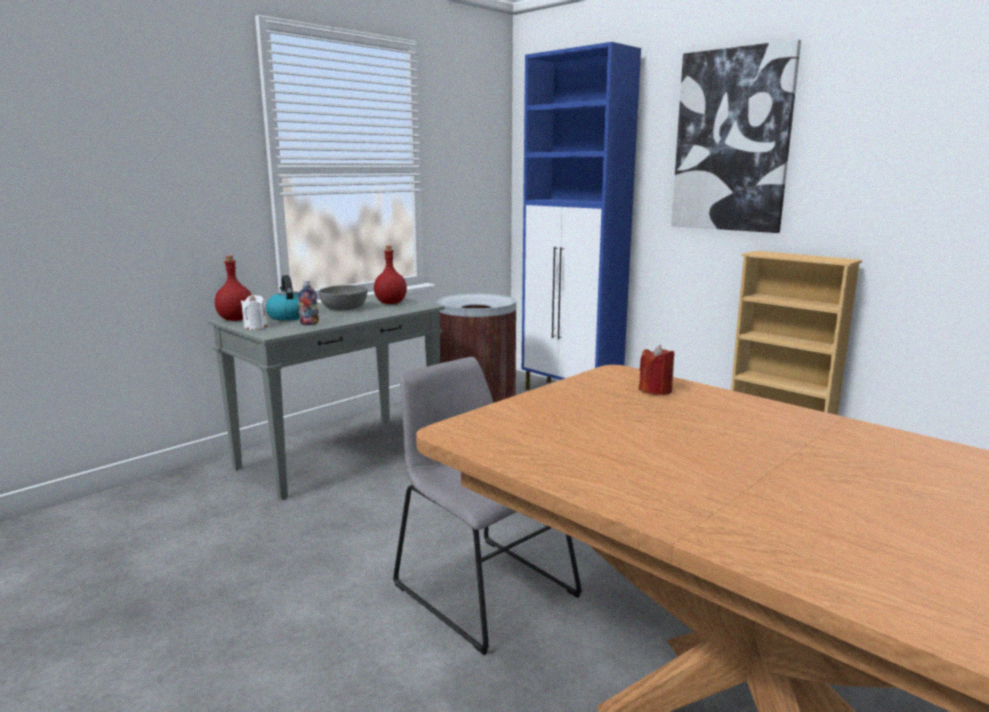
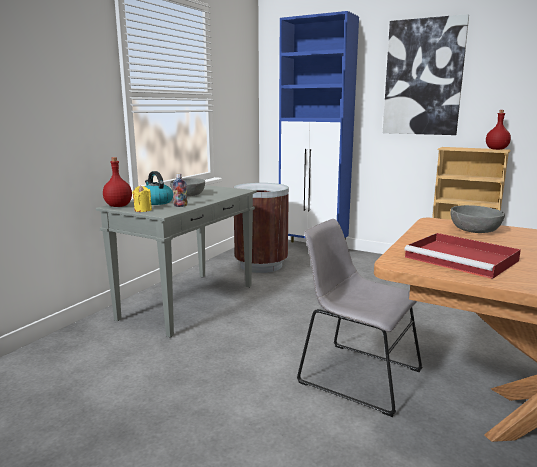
camera: 15 degrees left, 0 degrees up
(255, 327) = (143, 210): white candle -> yellow candle
(391, 303) = (216, 190): red bottle -> red bottle (496, 149)
(555, 435) = (463, 259): none -> red tray
(655, 390) = (475, 230): red candle -> grey bowl

